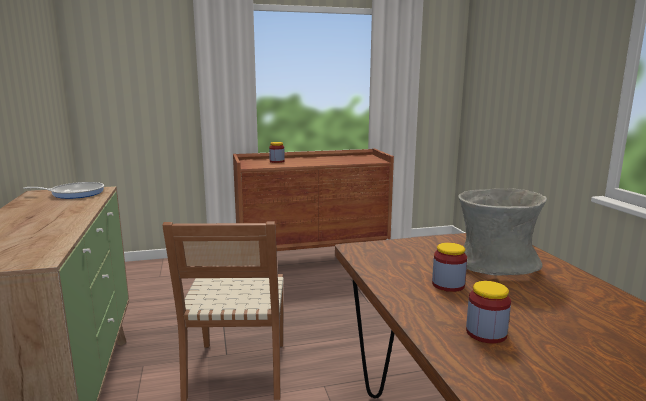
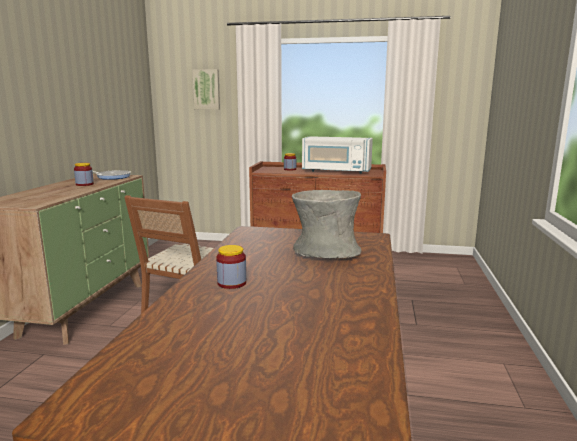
camera: 25 degrees right, 0 degrees up
(149, 64) = (207, 89): none -> picture
(331, 160) = (336, 171): none -> white microwave
(448, 285) = (265, 257): jar -> jar (84, 184)

